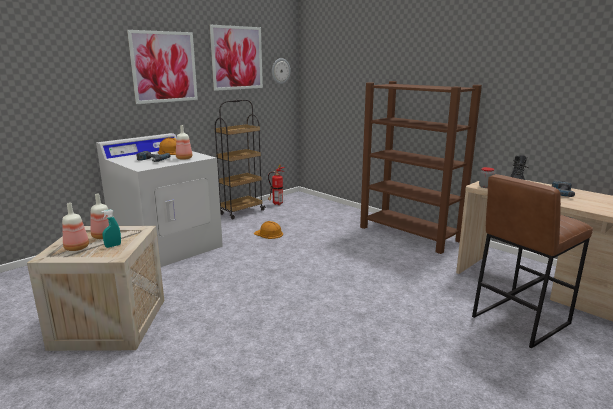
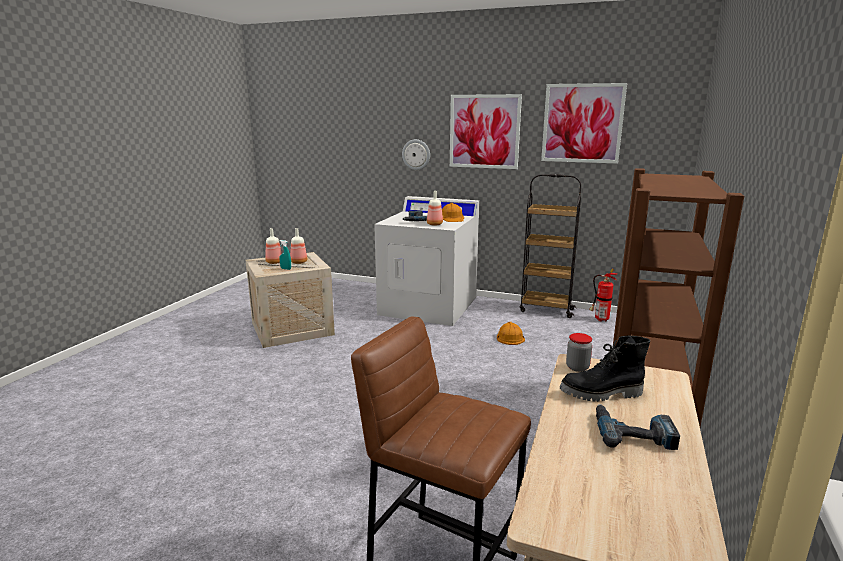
camera: 65 degrees right, 0 degrees up
(280, 71) = (658, 142): wall clock -> wall clock (416, 154)

